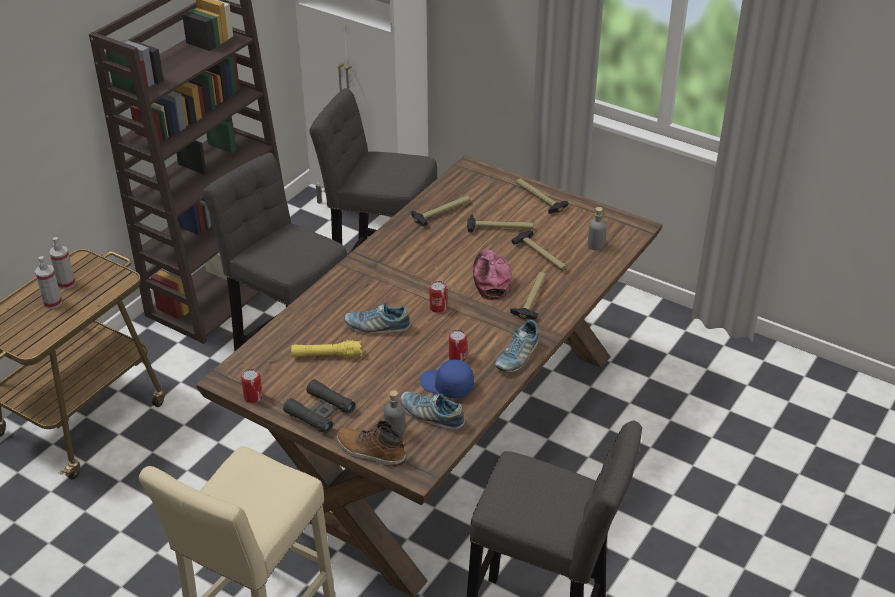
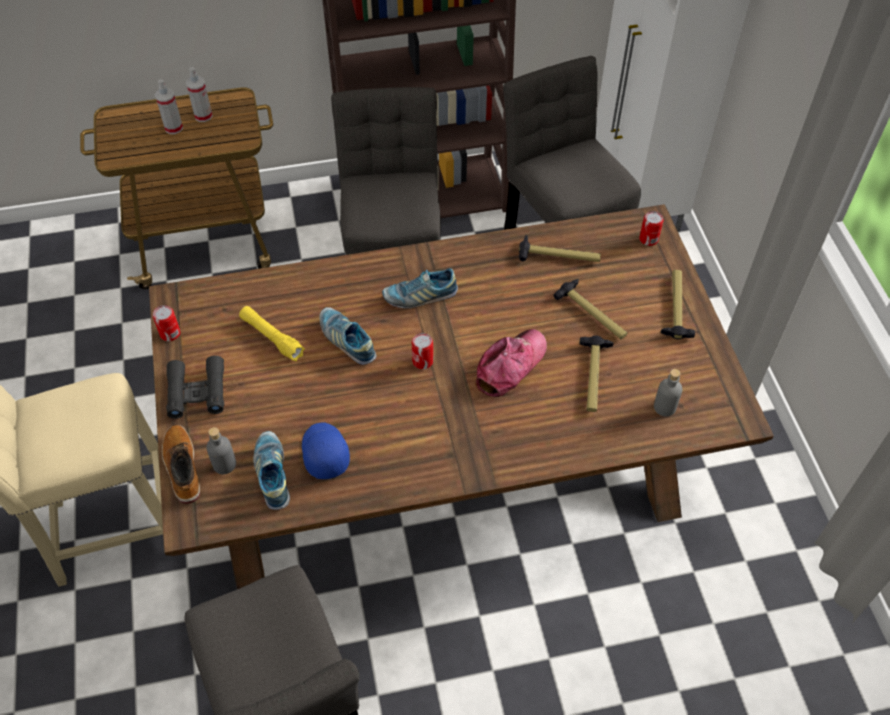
camera: 45 degrees right, 15 degrees up
(457, 357) = (371, 430): can -> can (648, 239)
(517, 357) = (423, 475): shoe -> shoe (420, 296)
(531, 298) = (520, 420): hammer -> none

